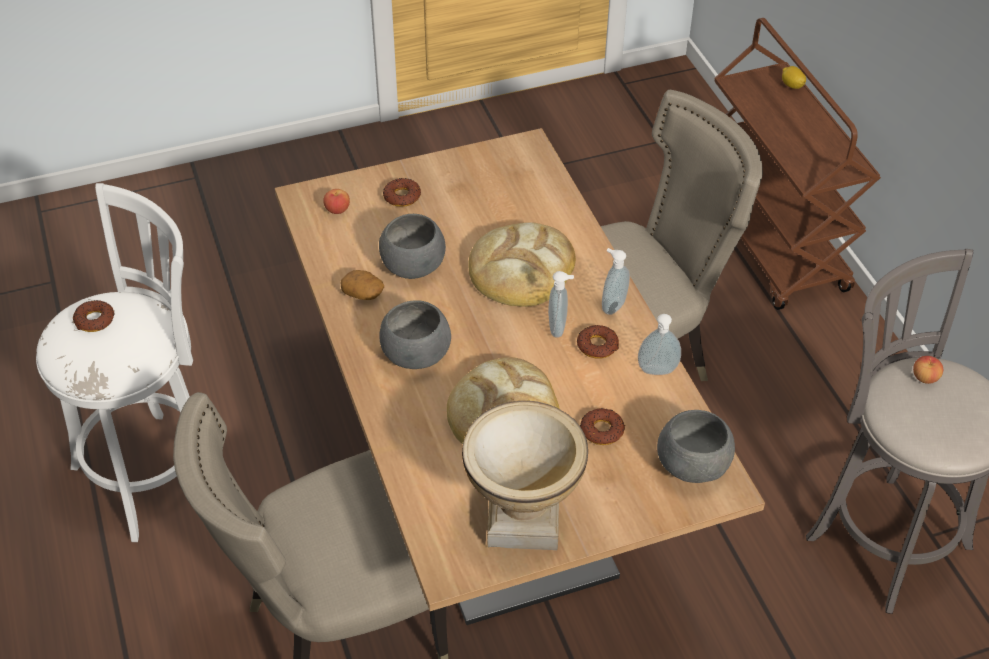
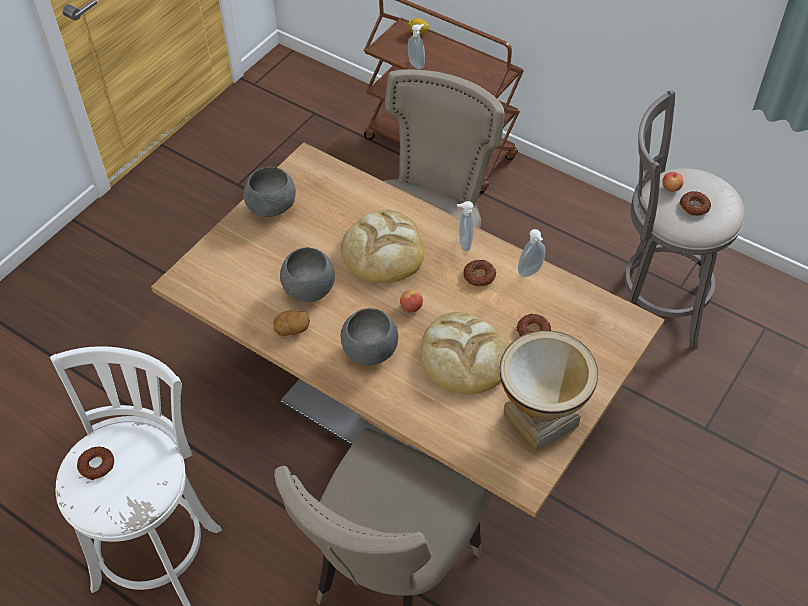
camera: 35 degrees left, 5 degrees up
(337, 209) = (215, 277): apple -> apple (411, 307)
(401, 196) = (252, 243): donut -> donut (694, 206)
(559, 328) = (444, 278): soap dispenser -> soap dispenser (417, 64)
(692, 468) = (606, 322): grey bowl -> grey bowl (272, 208)

